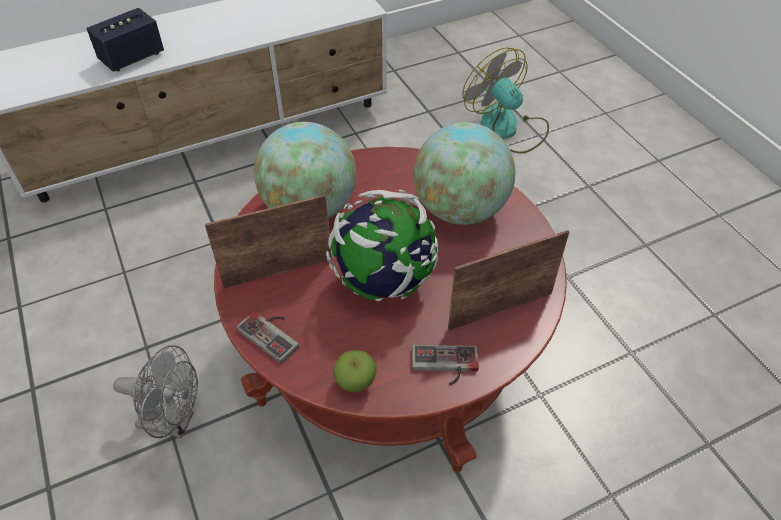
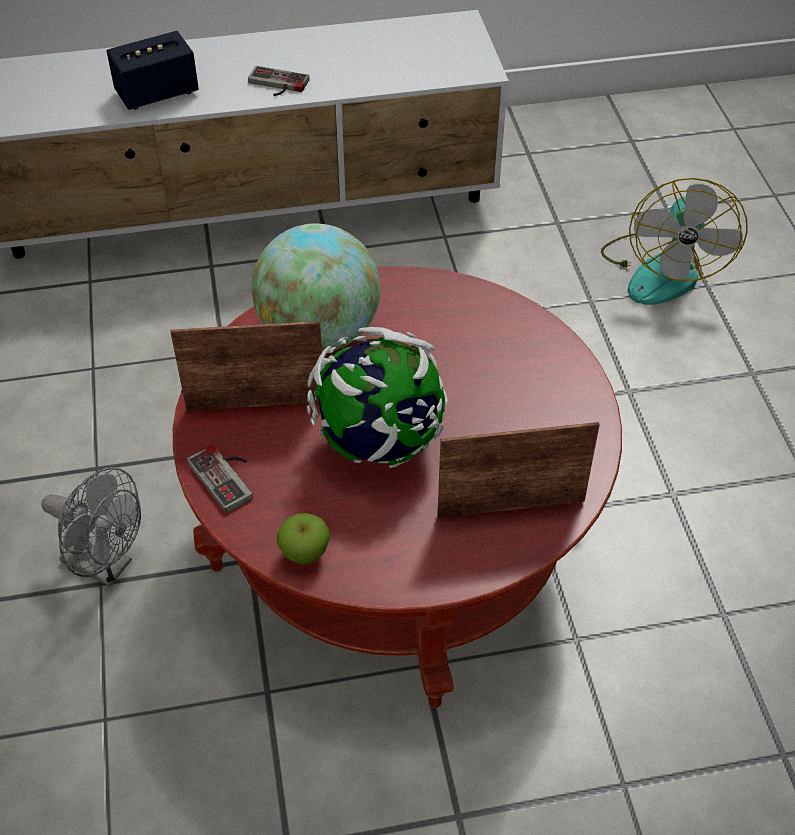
camera: 15 degrees right, 0 degrees up
(445, 366) = (417, 559): game controller -> game controller (276, 85)
(460, 209) = (508, 371): globe -> none
(506, 129) = (662, 269): fan -> fan turned 150 degrees counterclockwise

